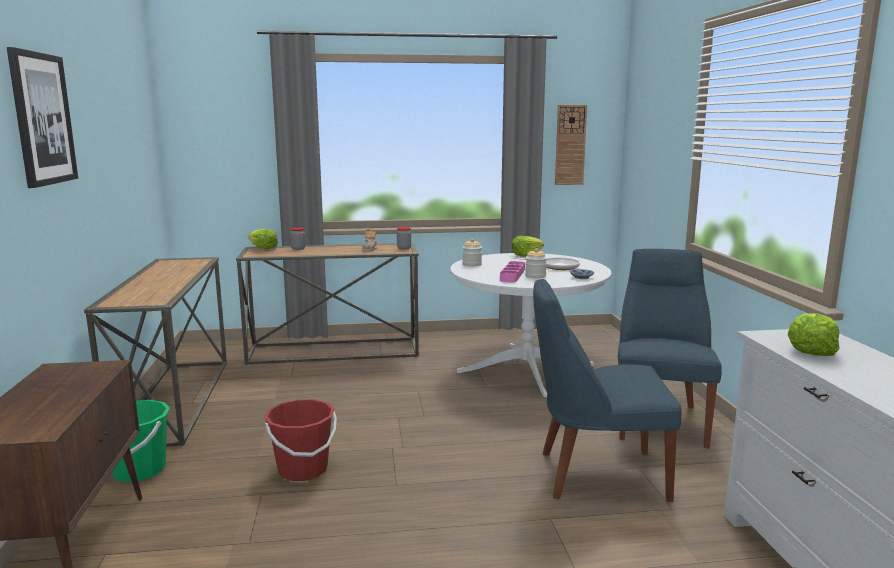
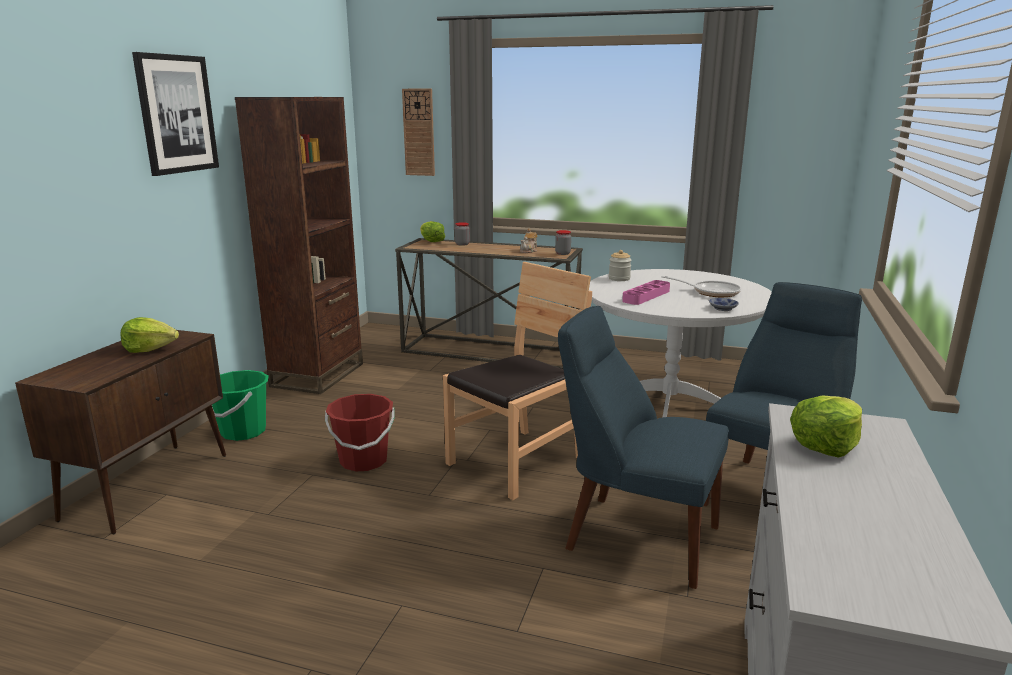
camera: 25 degrees right, 5 degrees up
(173, 400) = (318, 375): console table -> brown bookcase
(448, 439) = (516, 462): none -> brown chair
(526, 255) = (696, 274): lettuce -> lettuce (150, 349)
(535, 276) = (670, 300): jar -> none
(570, 145) = (786, 144): wall clock -> wall clock (419, 132)

